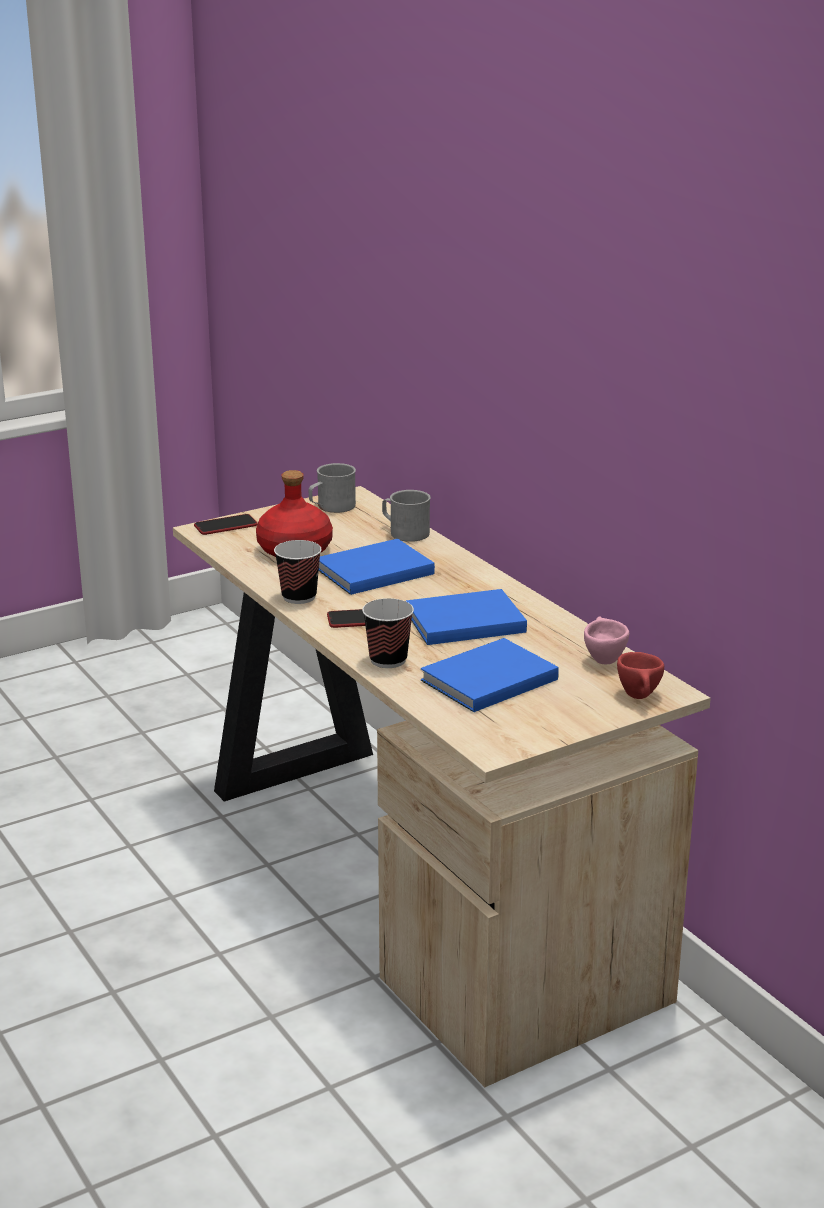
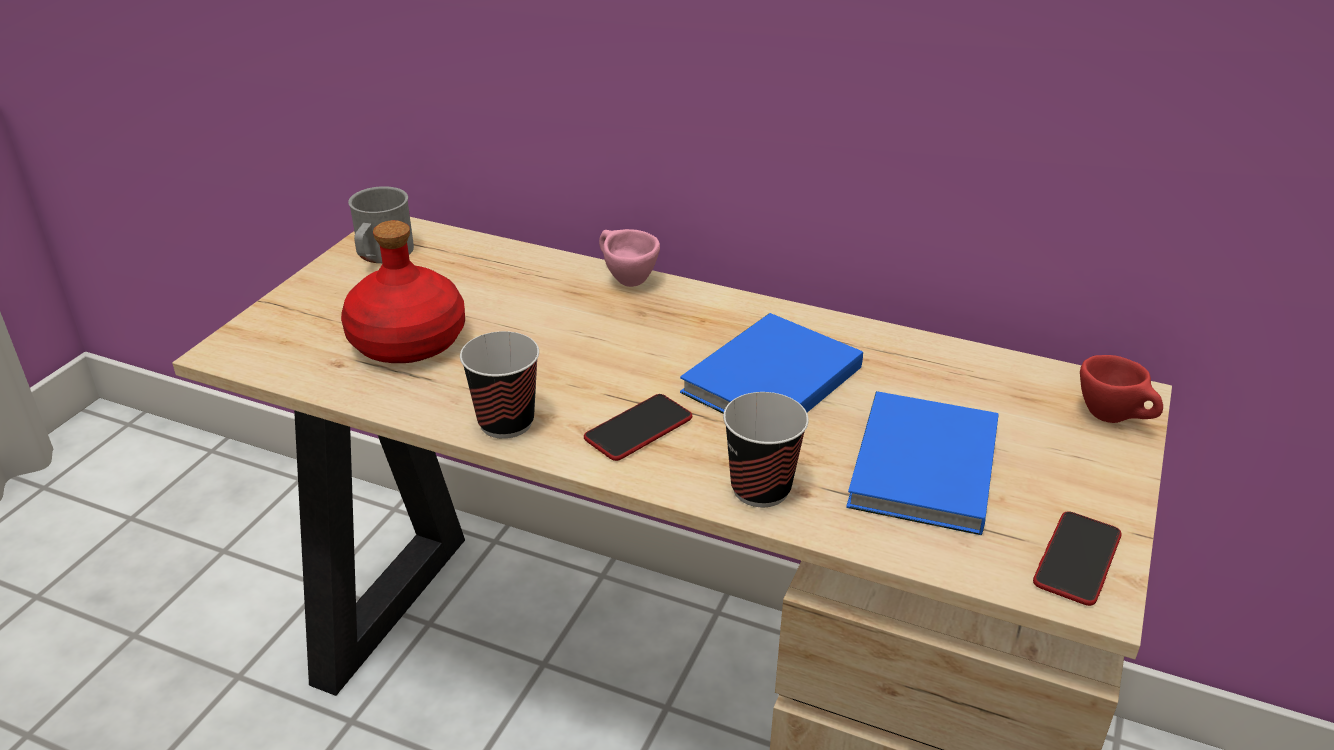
camera: 35 degrees left, 10 degrees up
(225, 526) = (258, 333): phone -> phone (1077, 559)
(371, 571) = (554, 340): blue book -> none
(404, 532) = (523, 263): grey mug -> none
(602, 658) = (992, 373): pink cup -> pink cup (625, 279)

